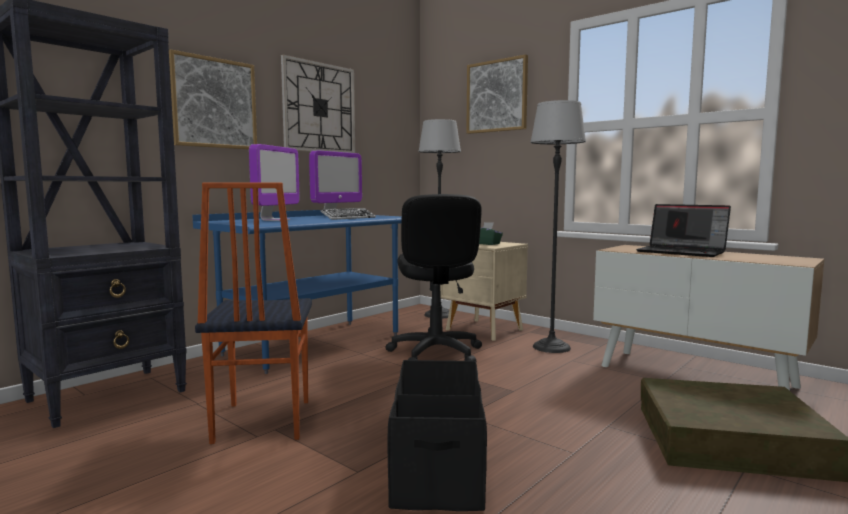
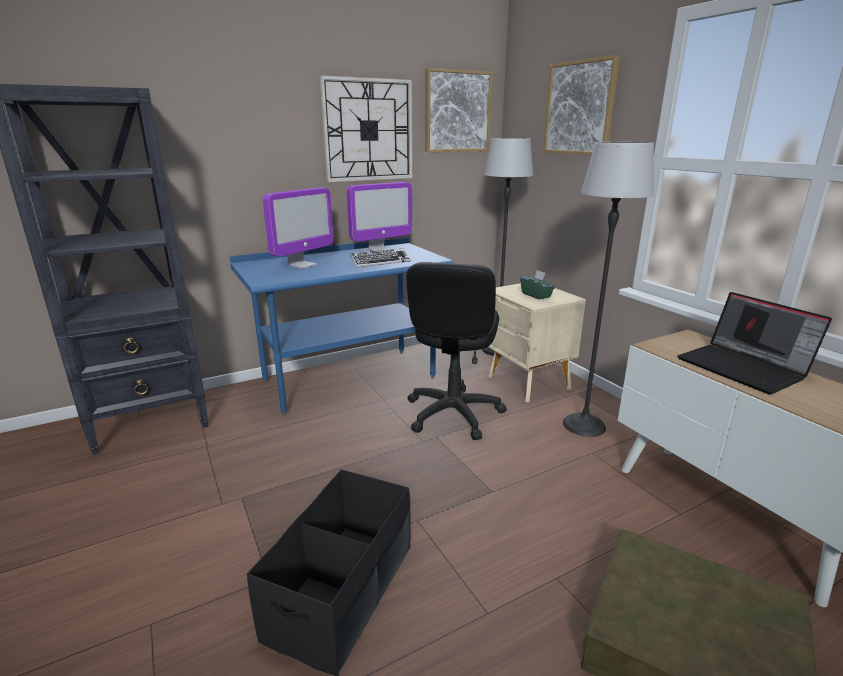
camera: 20 degrees right, 15 degrees up
(213, 103) = (244, 141): picture -> picture (457, 112)
(260, 421) = (237, 483): chair -> none

